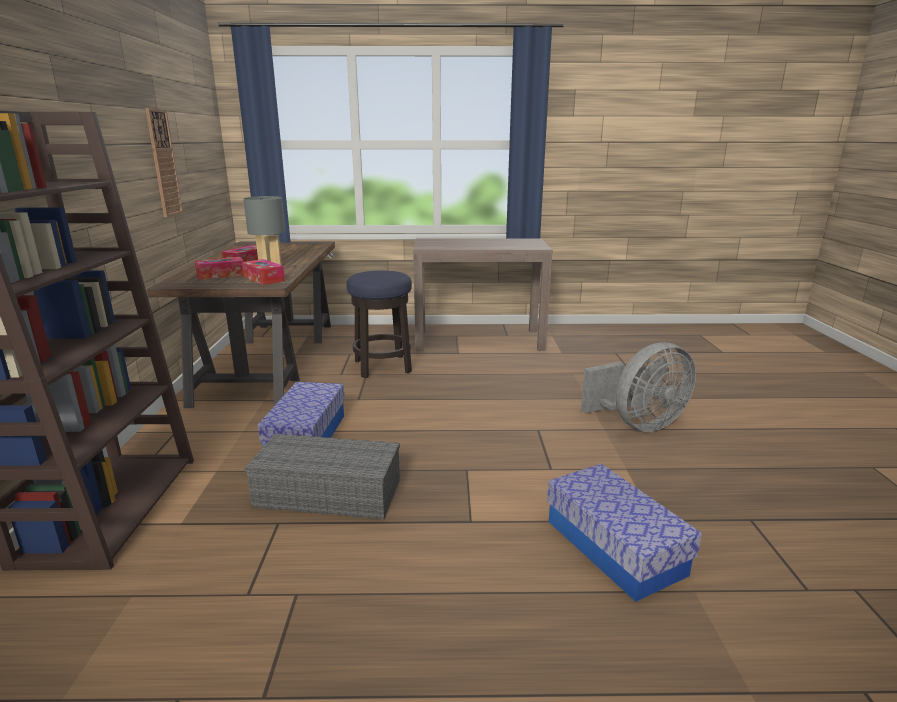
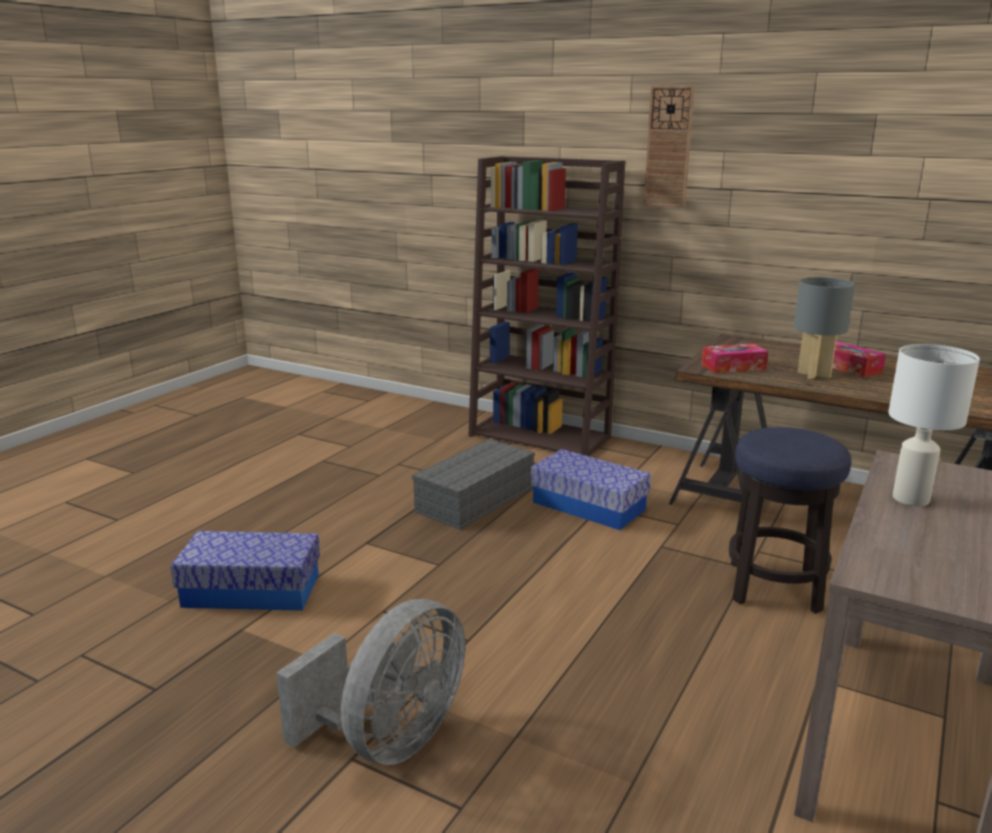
camera: 120 degrees right, 0 degrees up
(163, 163) = (844, 219): wall clock -> wall clock (668, 147)
(220, 275) = (769, 355): tissue box -> none
(464, 246) = (910, 498): none -> white table lamp
(639, 424) = (389, 740): grey fan -> grey fan turned 150 degrees counterclockwise

